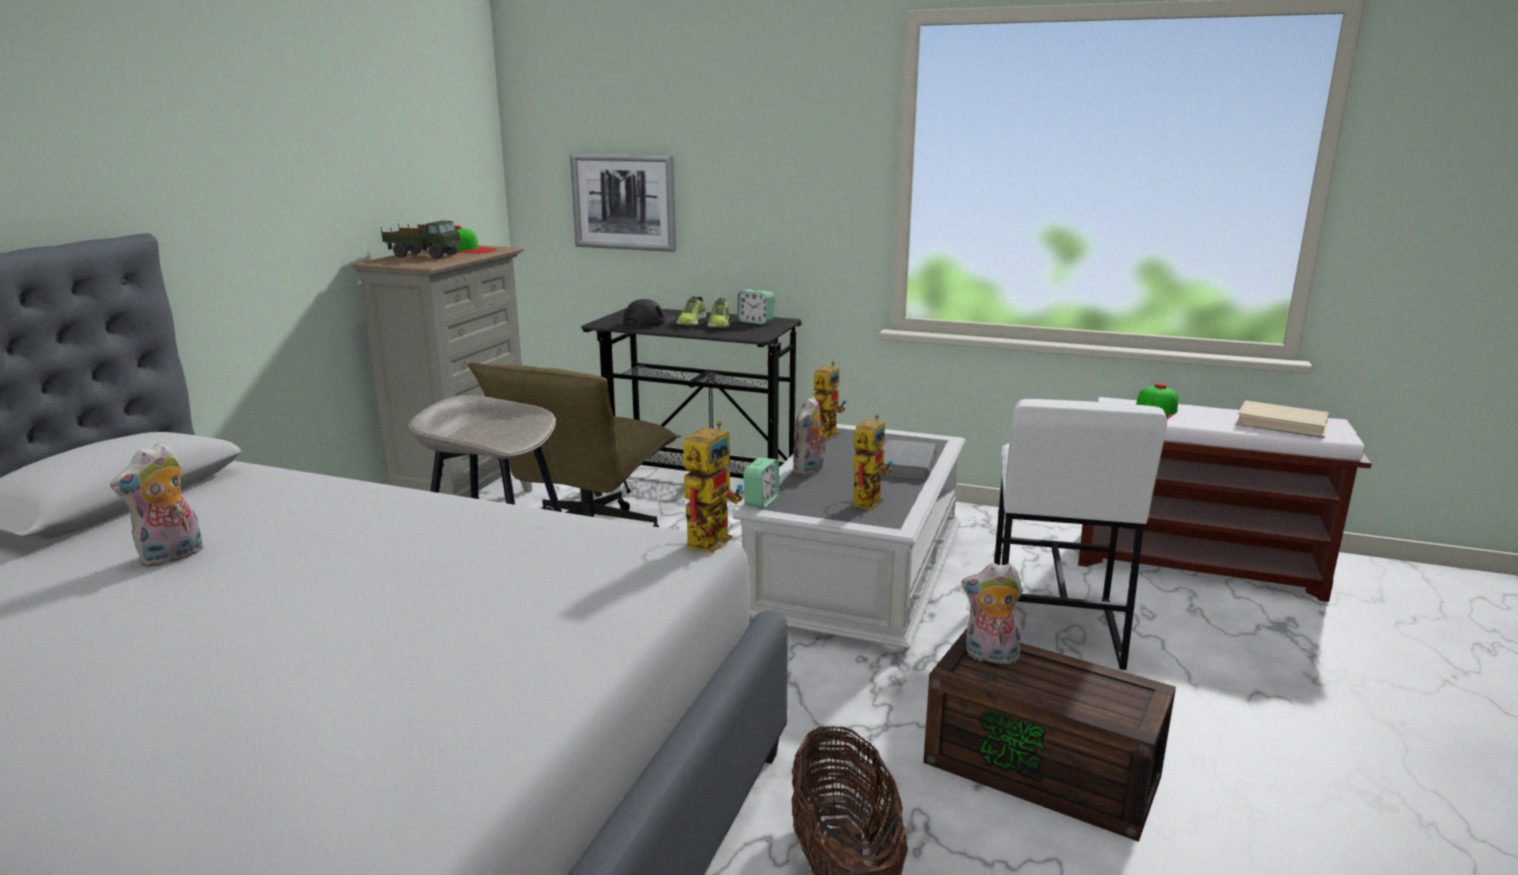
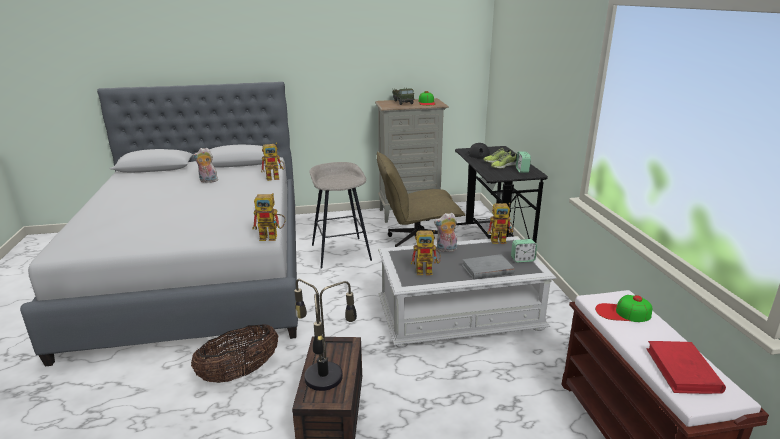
camera: 60 degrees right, 5 degrees up
(345, 480) = (276, 177): none -> toy robot
(624, 202) = (513, 90): picture -> none
(761, 501) = (397, 249): alarm clock -> alarm clock (522, 259)
(990, 656) = (339, 349): plush toy -> none
(1054, 629) = (468, 390): white chair -> none
(1073, 690) = (324, 377): none -> table lamp
(1282, 424) = (682, 370): beige book -> red book

